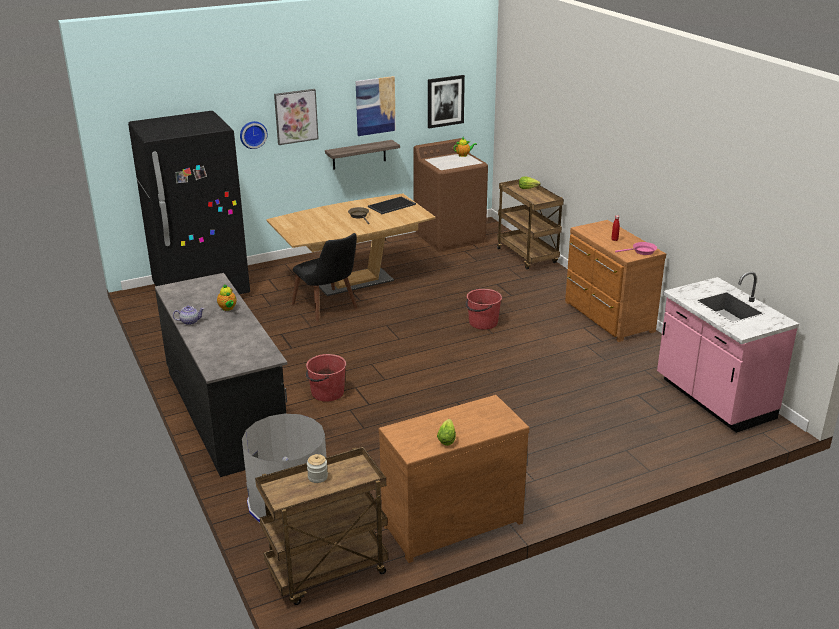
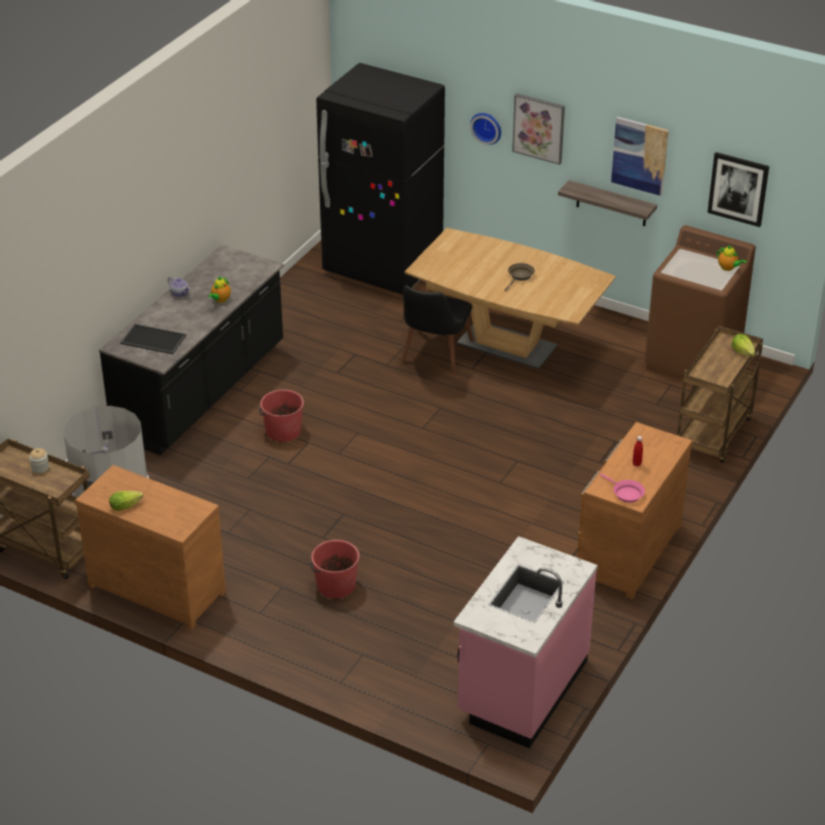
camera: 55 degrees right, 10 degrees up
(391, 206) = (571, 284): tray -> tray (152, 340)
(482, 323) = (514, 467): red bucket -> red bucket (335, 585)

